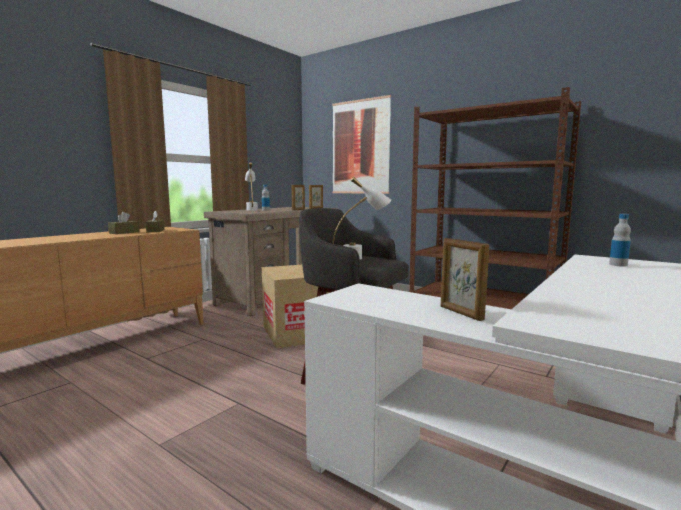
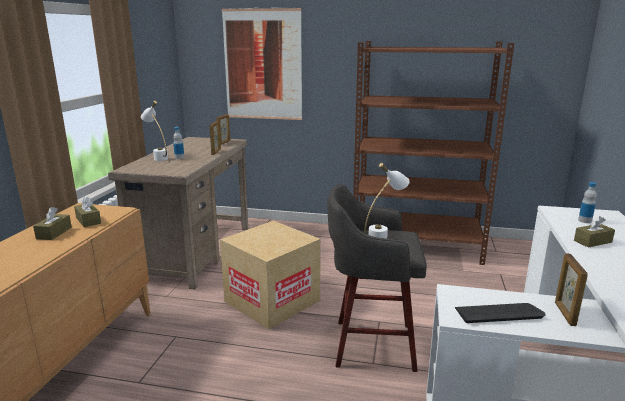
camera: 25 degrees left, 10 degrees up
(381, 303) = (498, 313): none -> keyboard
(460, 313) = (564, 314): picture frame -> picture frame turned 60 degrees clockwise
(597, 275) = (592, 241): none -> brown tissue box

